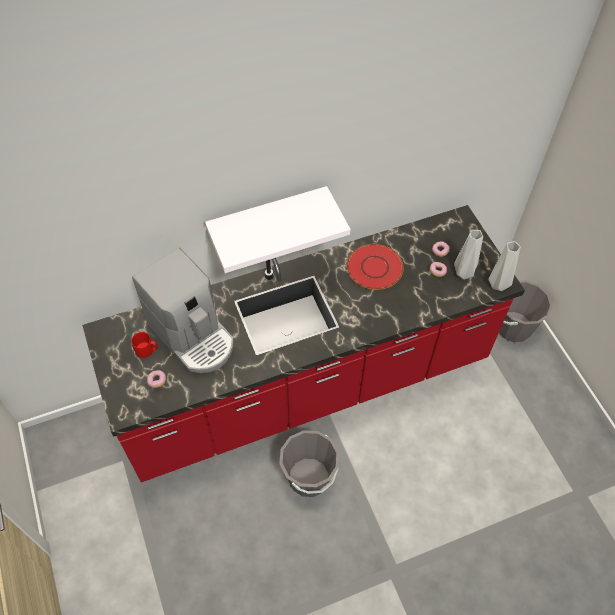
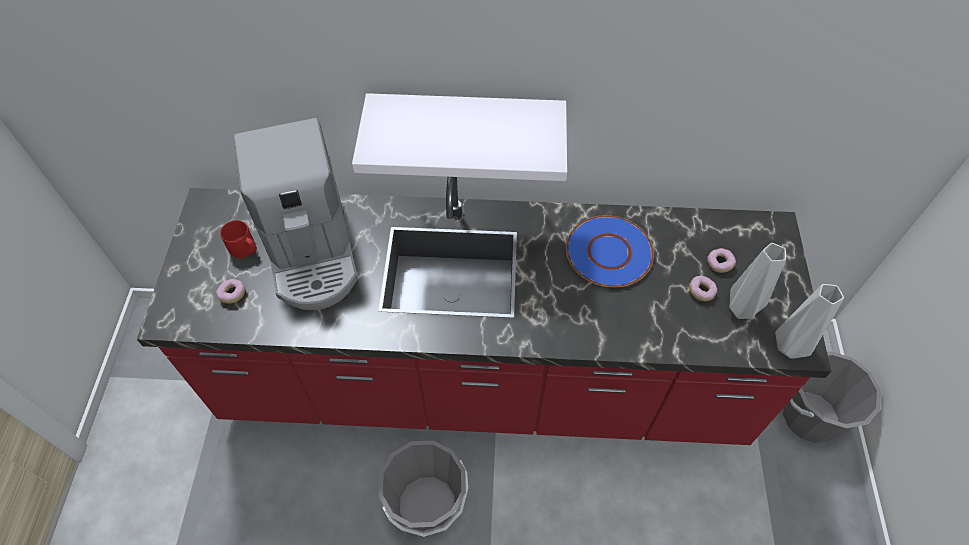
camera: 25 degrees right, 0 degrees up
(375, 268) = (609, 253): red plate -> blue plate

